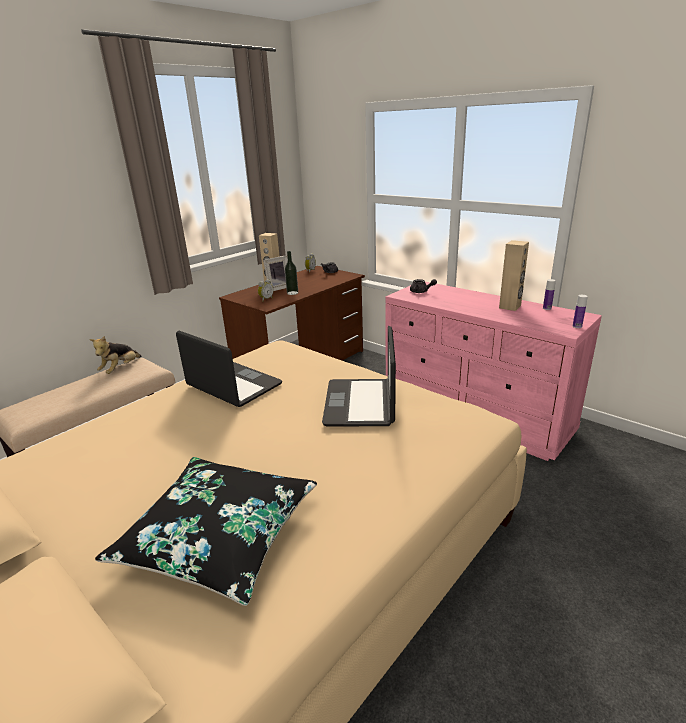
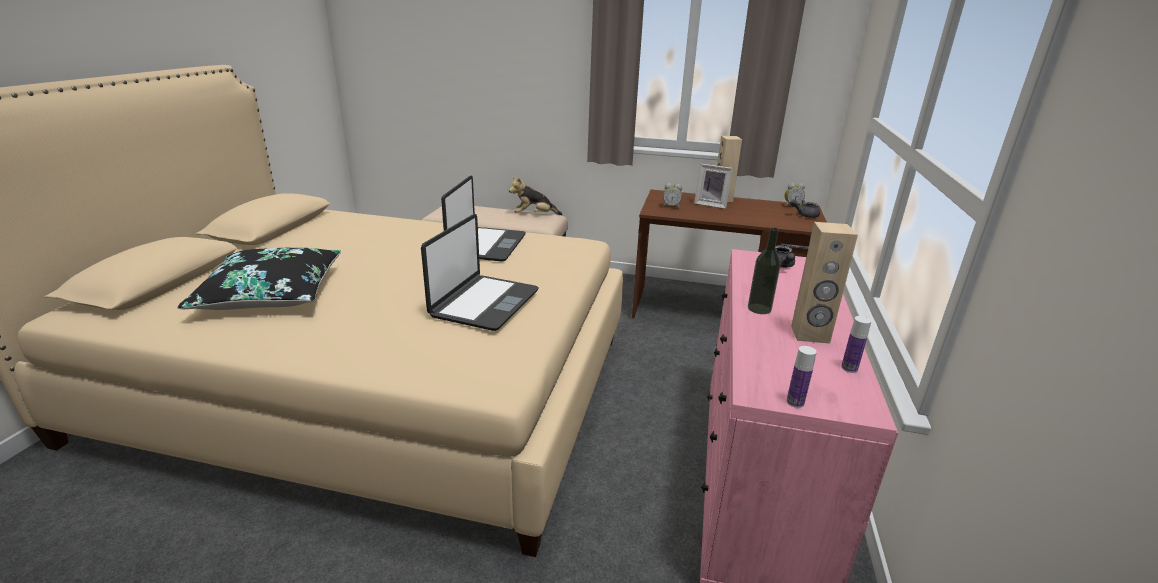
camera: 60 degrees right, 0 degrees up
(292, 293) = (707, 213): bottle -> bottle (759, 309)
(361, 403) = (484, 303): laptop -> laptop turned 135 degrees clockwise

